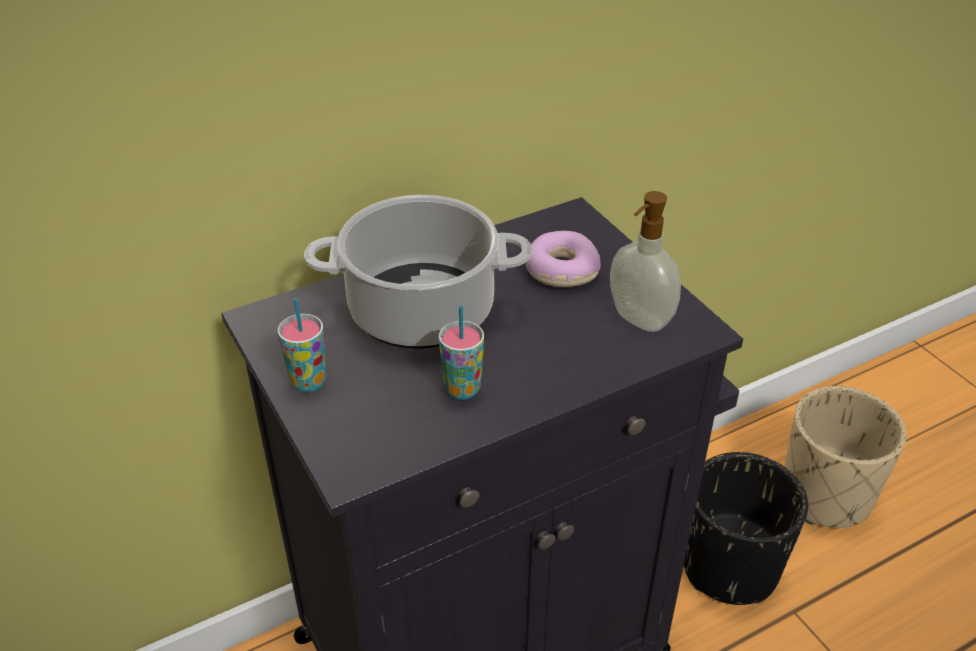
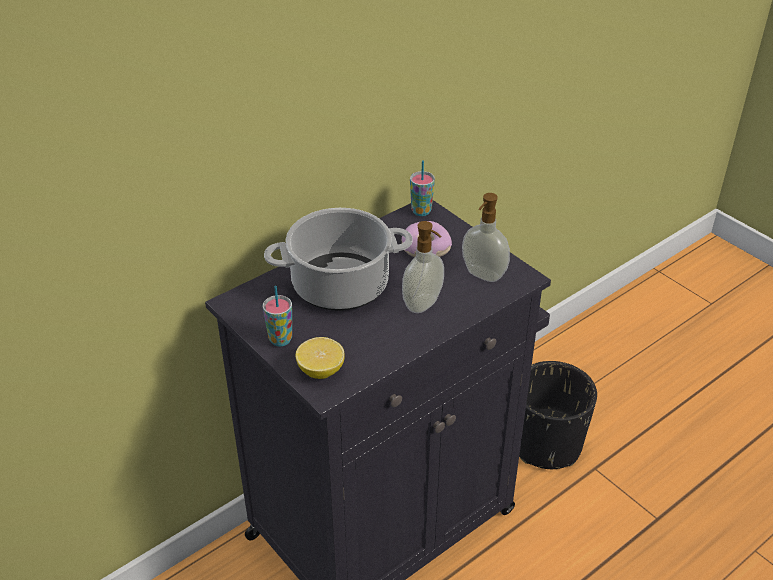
camera: 10 degrees left, 0 degrees up
(353, 437) = (321, 370): none -> lemon
(462, 389) = (381, 332): cup -> cup (421, 211)
(537, 354) = (423, 304): none -> soap dispenser
(825, 495) = (606, 387): beige planter -> none

